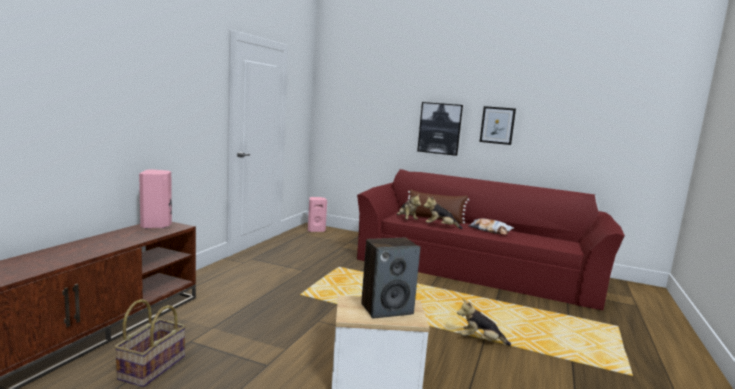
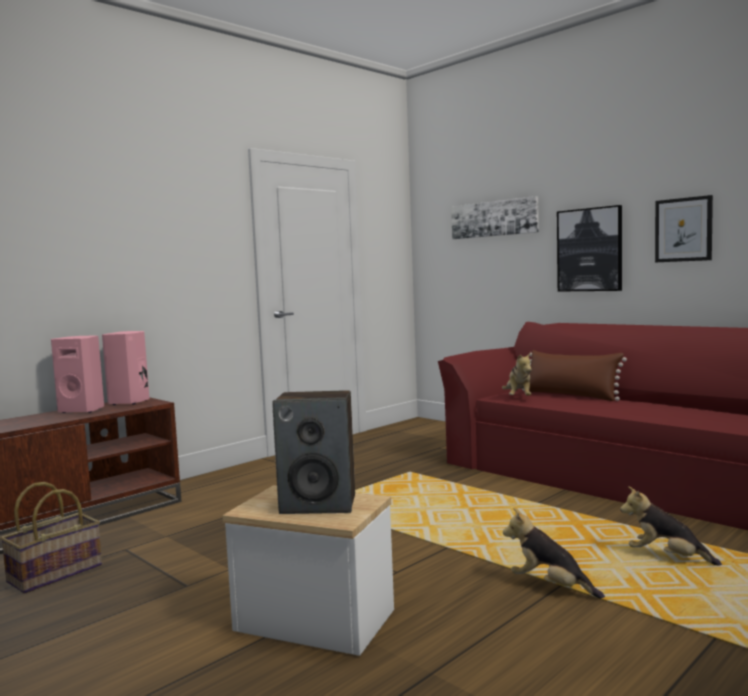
camera: 25 degrees right, 5 degrees down
(315, 230) = (422, 426): pink speaker -> pink speaker (83, 410)
(377, 99) = (494, 218): none -> picture
(440, 227) = (564, 405): plush toy -> plush toy (666, 558)
(490, 230) = (655, 408): pillow -> none

